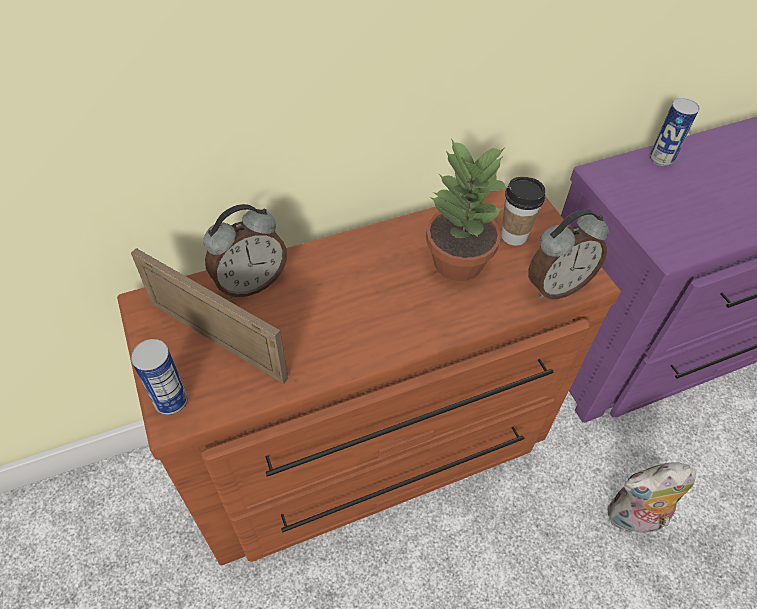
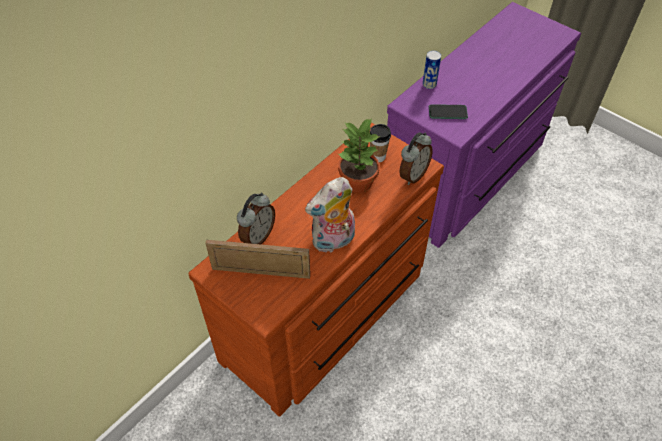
camera: 25 degrees left, 0 degrees up
(171, 401) = (259, 311): can -> none
(633, 519) = (488, 287): plush toy -> plush toy (333, 241)
(671, 210) = (447, 112): none -> phone

